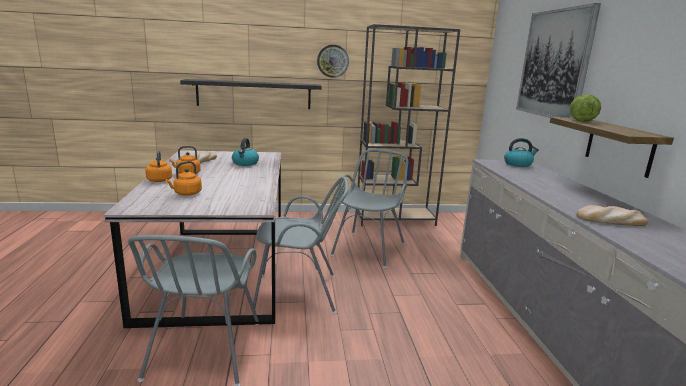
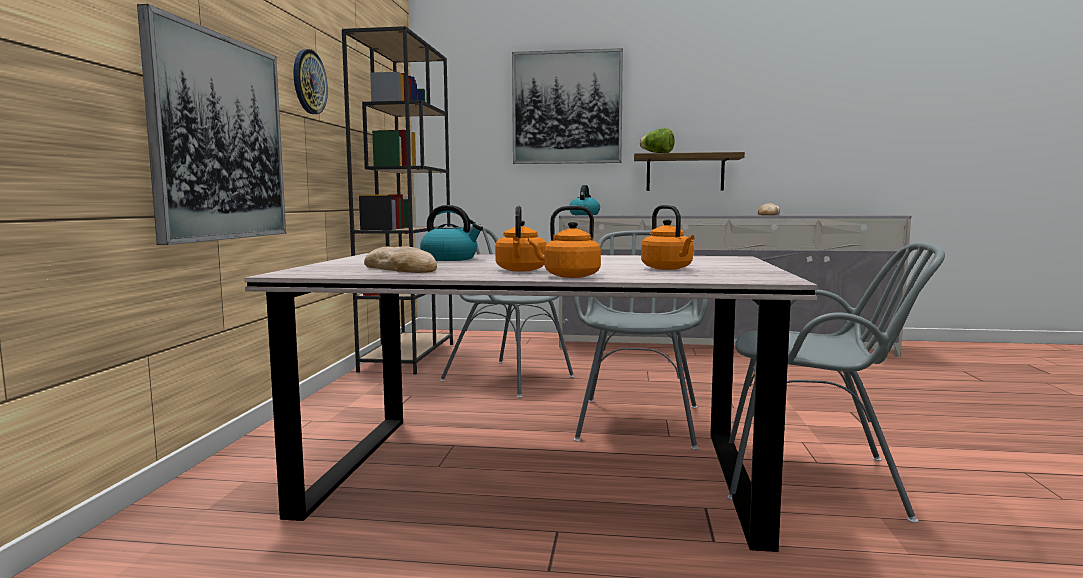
camera: 75 degrees left, 10 degrees down
(254, 94) = (219, 138): black shelf -> picture

